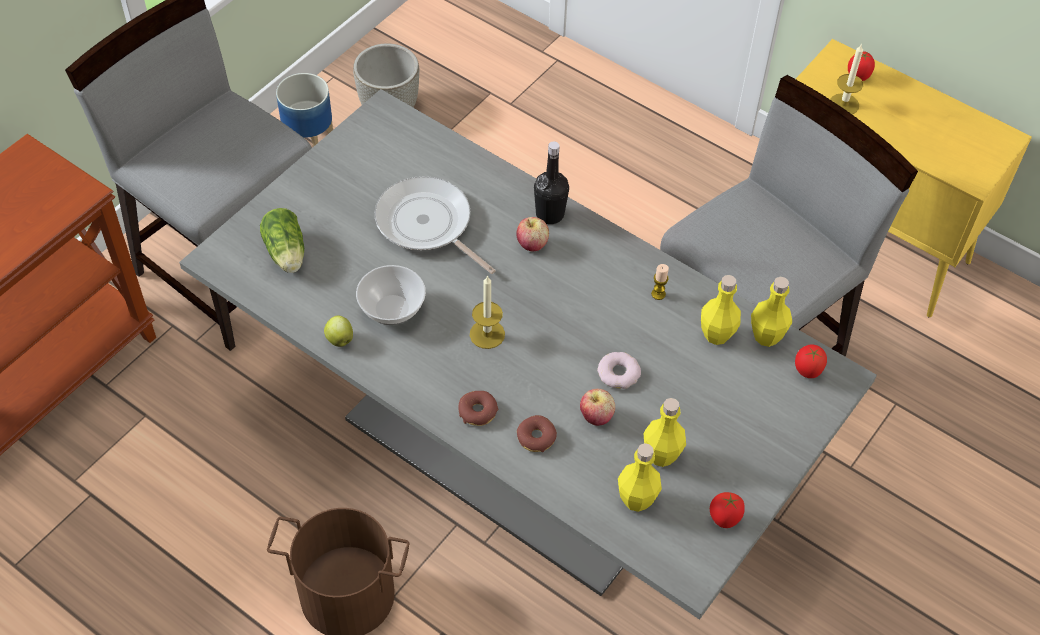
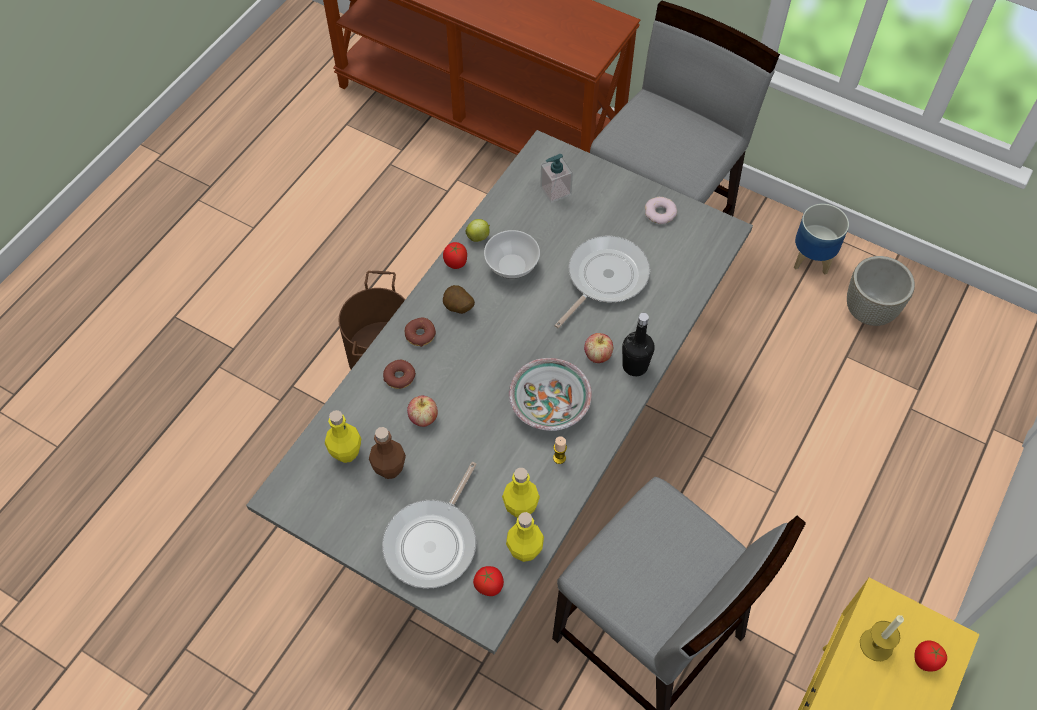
camera: 85 degrees right, 5 degrees up
(286, 254) = (555, 191): lettuce -> soap dispenser
(445, 369) = (458, 308): none -> potato
(487, 334) = (496, 333): candle -> none
(589, 295) = (549, 403): none -> bowl
(619, 373) = (469, 432): donut -> donut (660, 213)
(661, 455) = (389, 469): yellow bottle -> brown bottle
(724, 519) = (331, 519): tomato -> tomato (455, 264)
(754, 418) = (433, 541): none -> frying pan

